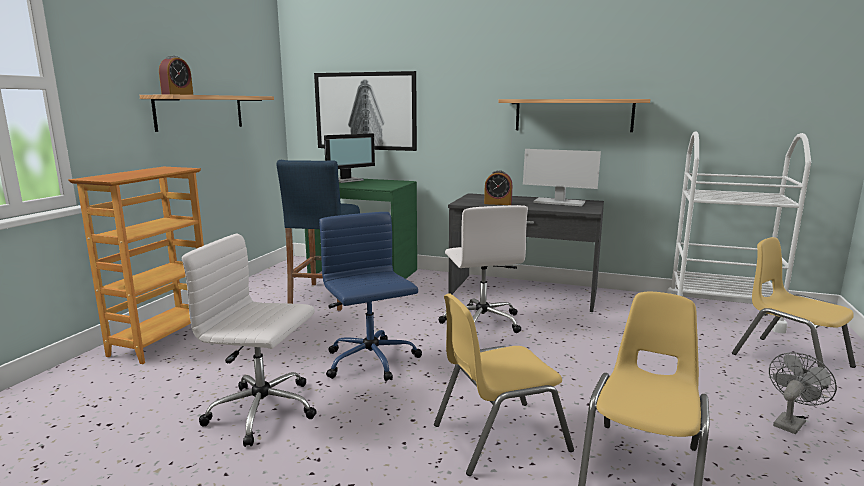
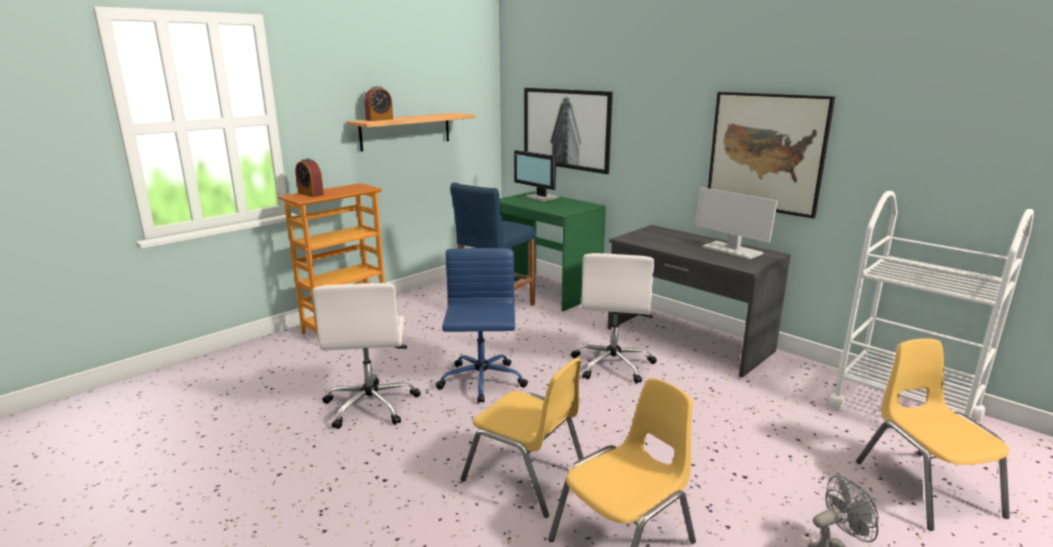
camera: 25 degrees right, 5 degrees up
(264, 411) = (371, 405): white office chair -> white office chair turned 135 degrees counterclockwise
(347, 180) = (540, 197): monitor -> monitor turned 60 degrees clockwise
(498, 203) = (661, 244): alarm clock -> alarm clock (310, 194)
(499, 437) = (526, 476): yellow chair -> yellow chair turned 150 degrees counterclockwise
(573, 115) = (766, 152): shelf -> picture

